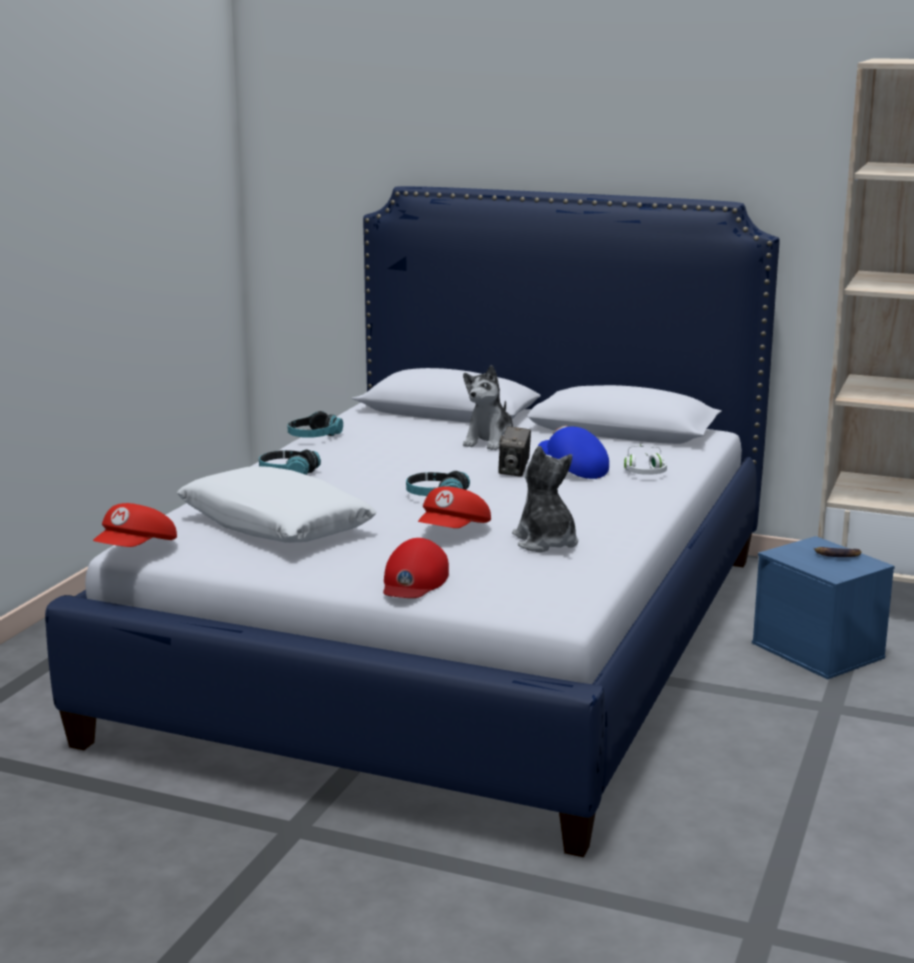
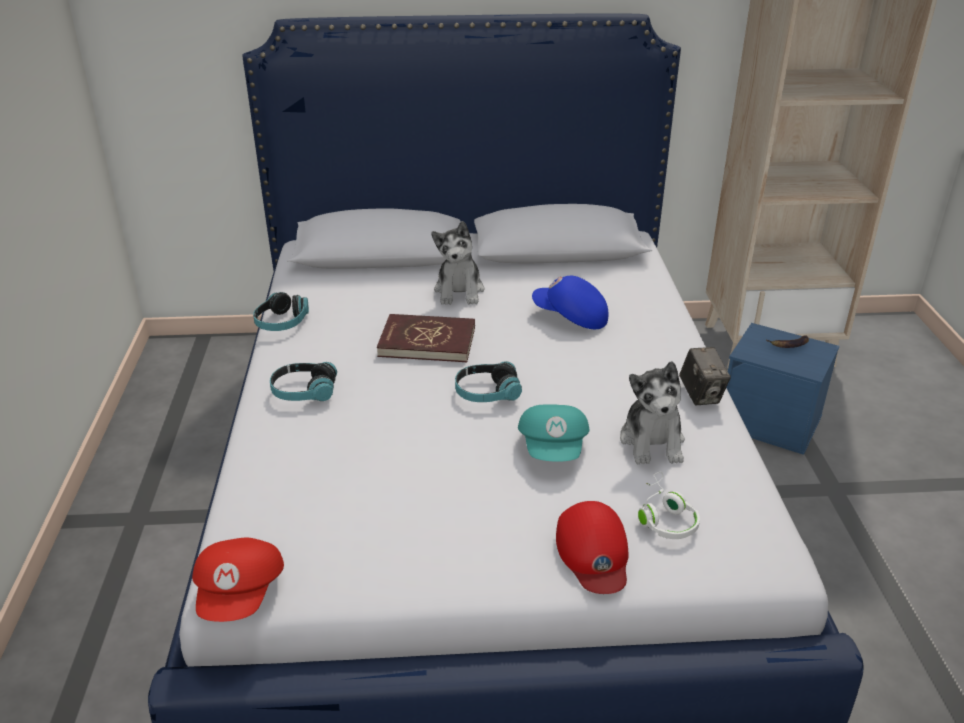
camera: 25 degrees left, 15 degrees up
(275, 525) = (366, 493): white pillow -> none
(421, 463) = (427, 342): none -> red book
(454, 532) = (554, 448): red cap -> turquoise cap
(514, 471) = (522, 333): camera -> camera (701, 395)
(545, 542) = (652, 441): plush toy -> plush toy turned 135 degrees counterclockwise
(646, 471) = (634, 304): white headphones -> white headphones (664, 517)

